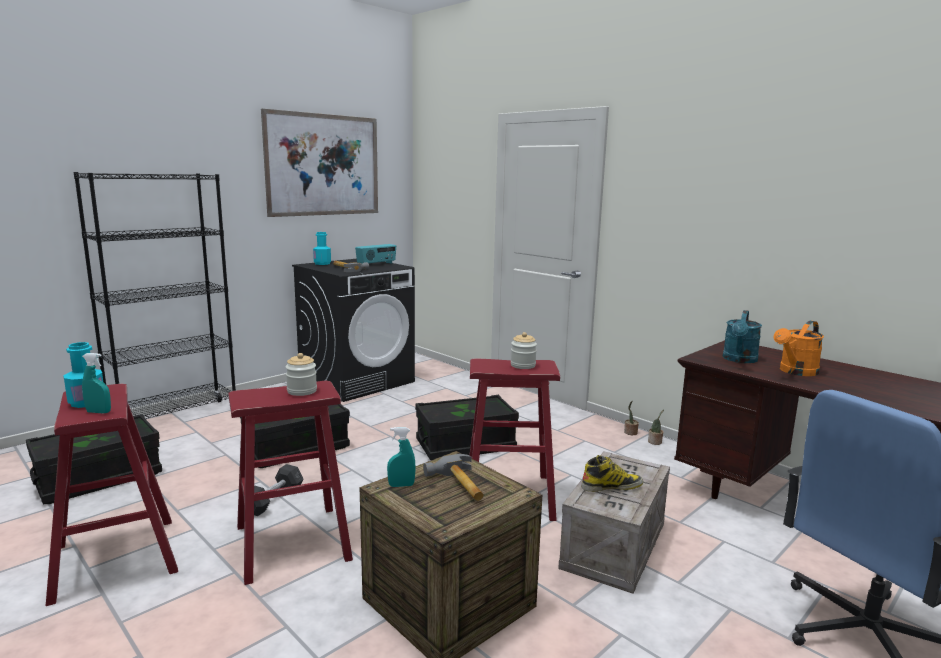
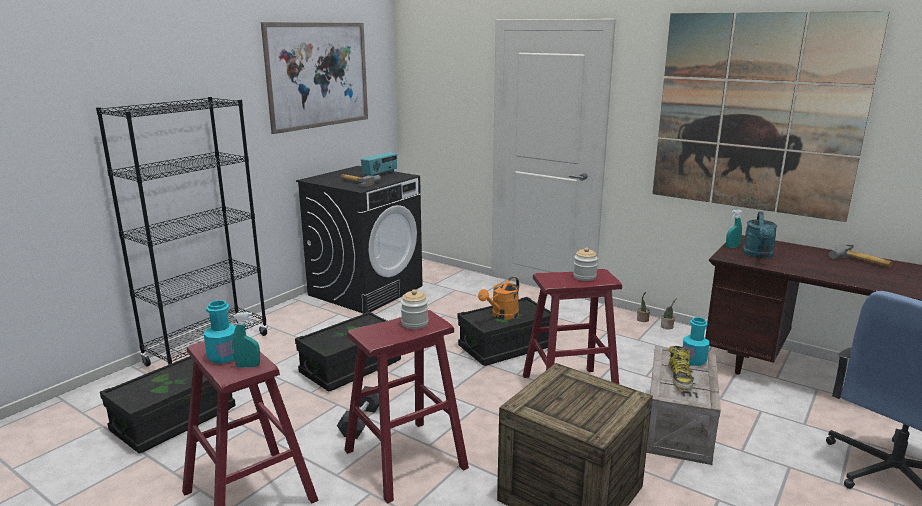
camera: 10 degrees left, 5 degrees up
(322, 263) = (325, 177): turquoise bottle -> turquoise bottle (693, 360)
(401, 485) = (533, 401): turquoise spray bottle -> turquoise spray bottle (732, 247)
(458, 485) = (581, 395): hammer -> hammer (860, 262)
(611, 486) = (680, 377): boot -> boot turned 120 degrees clockwise
(750, 203) = (756, 114): none -> picture
(795, 372) = (808, 264): orange watering can -> orange watering can (502, 316)

